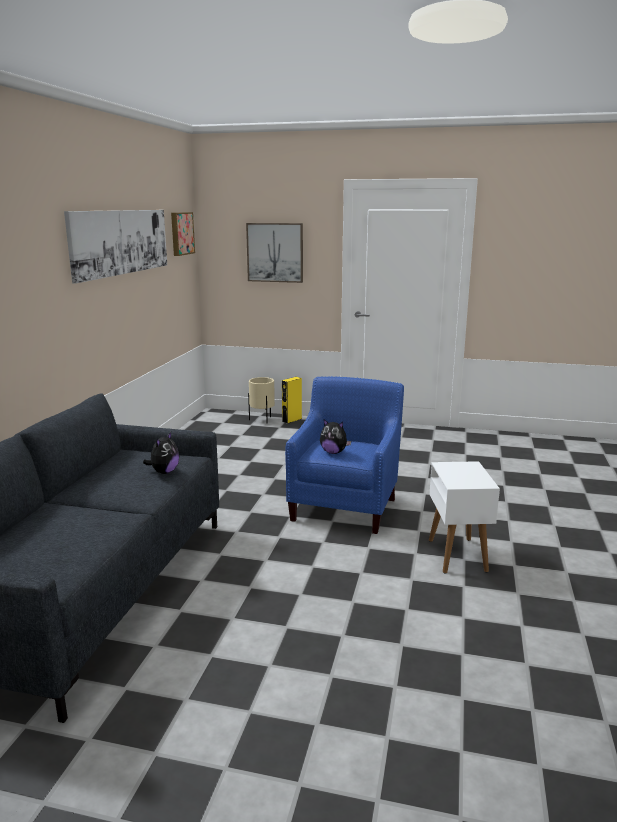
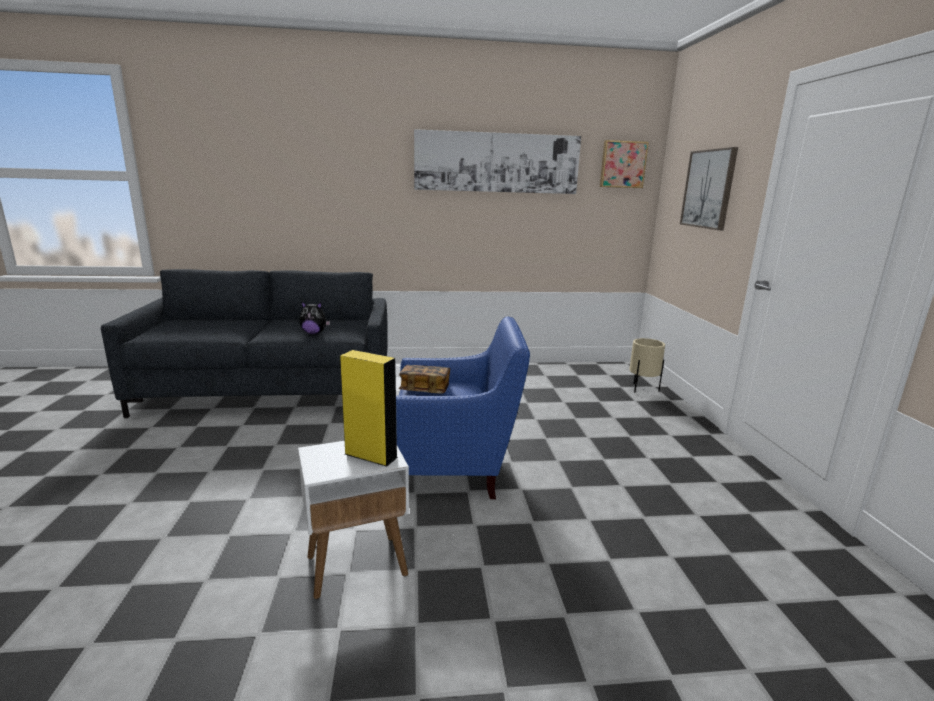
camera: 70 degrees right, 0 degrees up
(292, 420) = (666, 403): yellow speaker -> yellow speaker (370, 455)
(334, 452) = (425, 390): plush toy -> book

